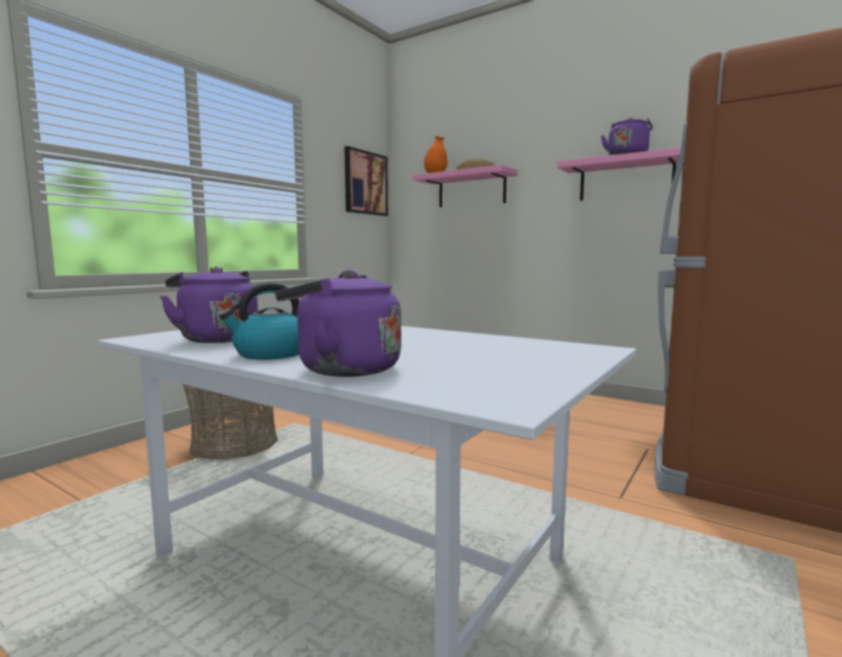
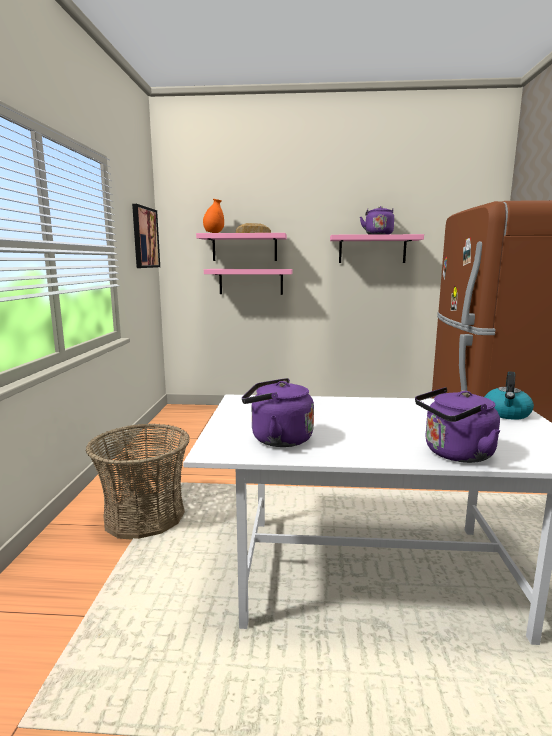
camera: 30 degrees left, 5 degrees up
(270, 354) = (371, 449): kettle -> kettle (506, 414)
(477, 228) = (251, 281): none -> pink shelf

